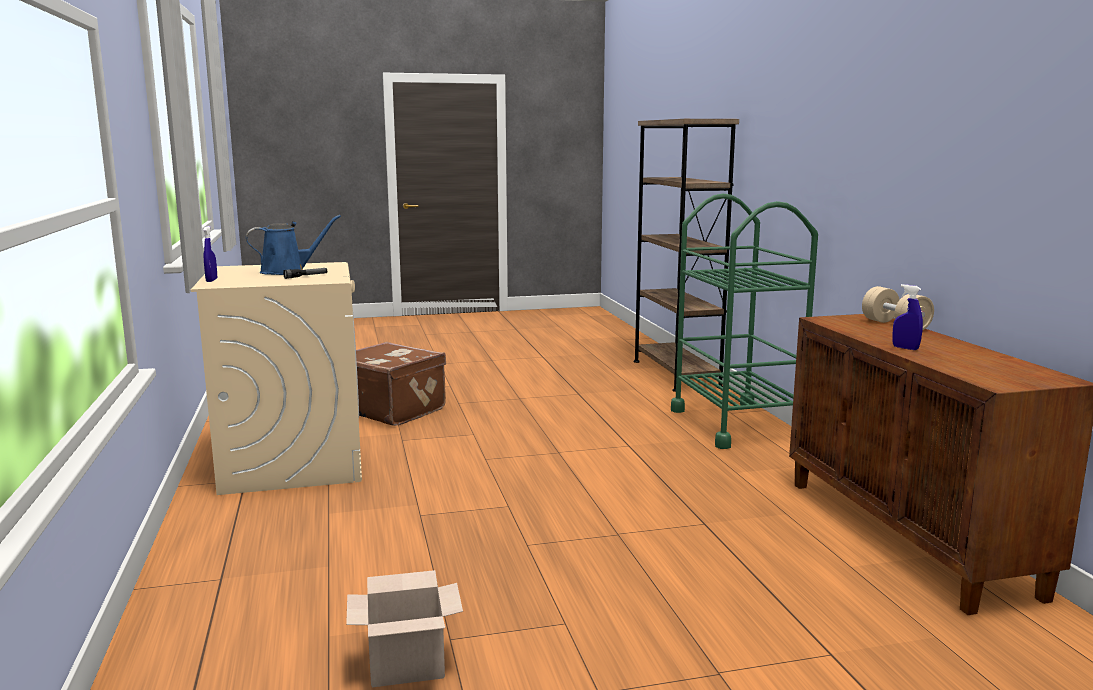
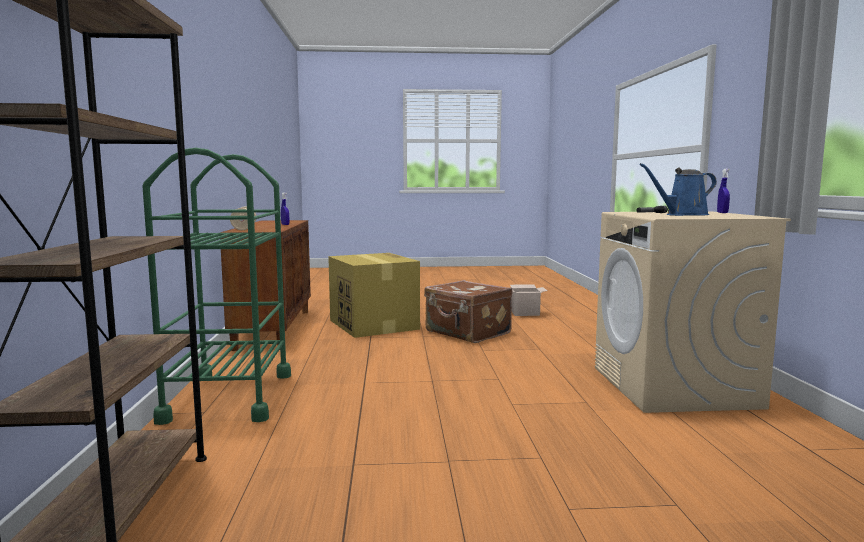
camera: 170 degrees left, 5 degrees down
(392, 409) = (631, 450): brown suitcase -> brown suitcase (467, 333)
(746, 568) = (372, 324): none -> cardboard box

